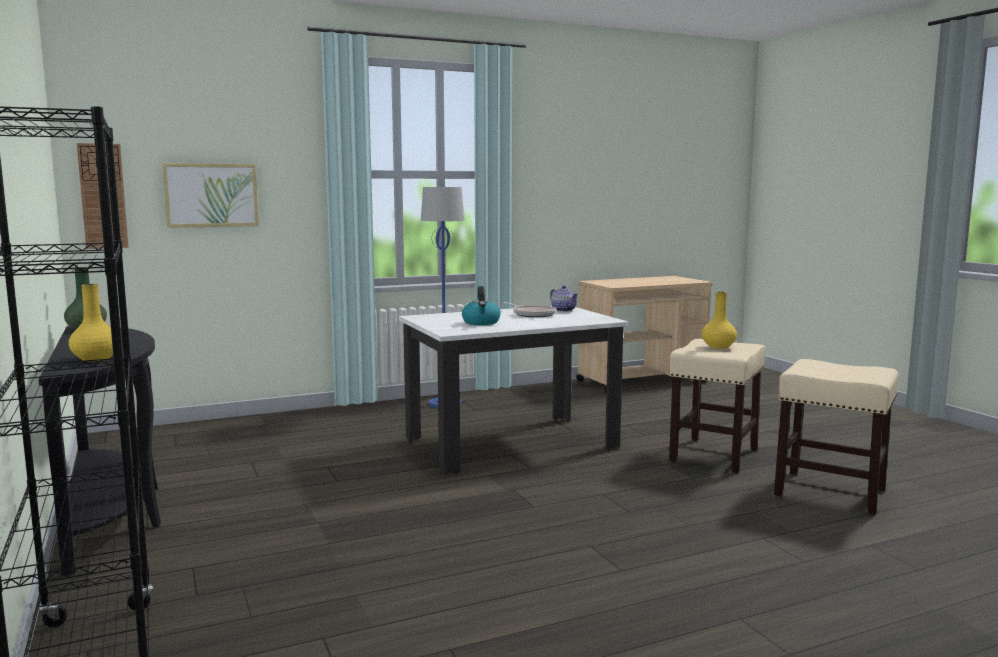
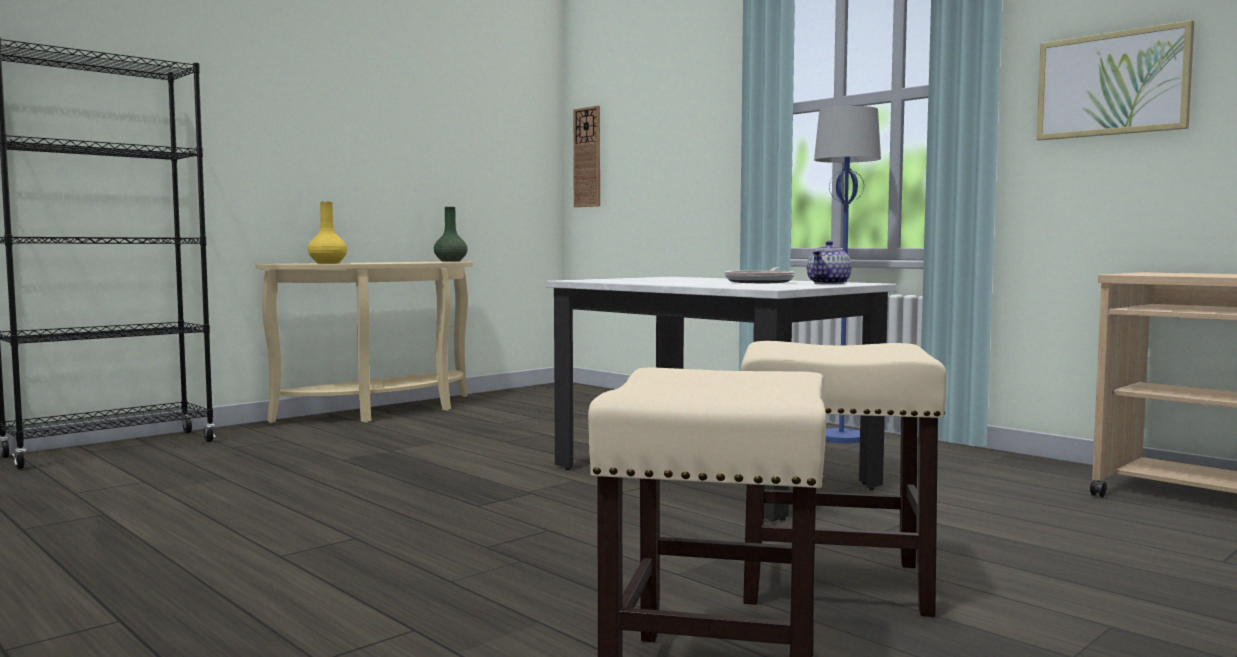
camera: 70 degrees right, 5 degrees down
(113, 513) = (388, 412): black console table -> beige console table
(211, 195) = (658, 149): picture -> picture (1112, 84)
(481, 323) = (658, 280): kettle -> none
(718, 346) = (847, 349): yellow vase -> none

